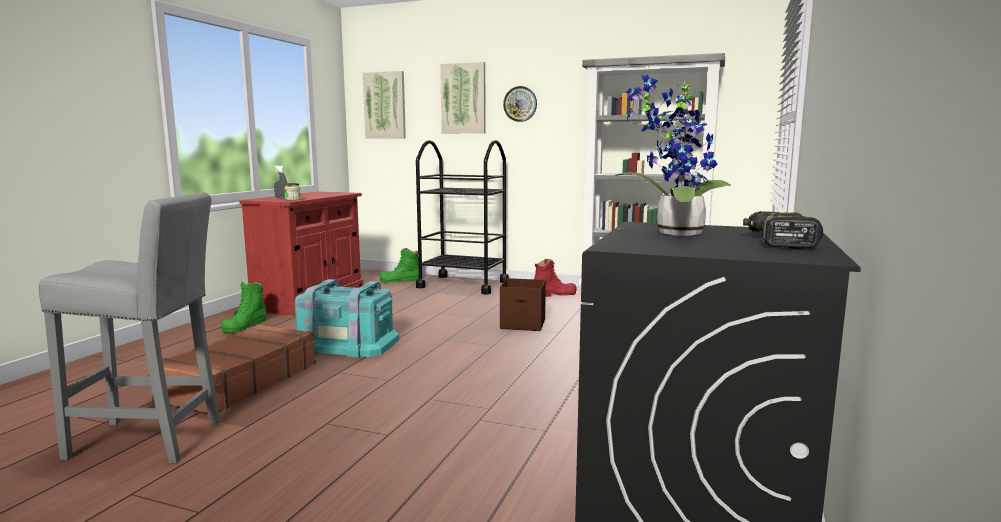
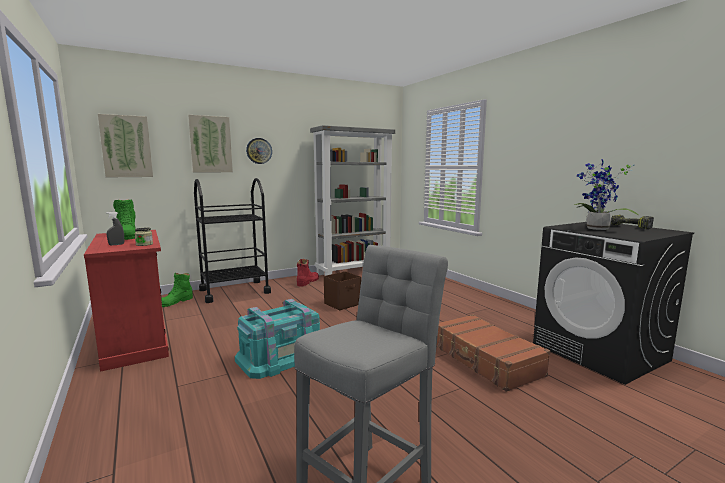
camera: 50 degrees left, 0 degrees up
(239, 381) = (291, 418): brown suitcase -> brown suitcase (485, 360)
(245, 325) = (145, 383): green boot -> green boot (127, 236)

